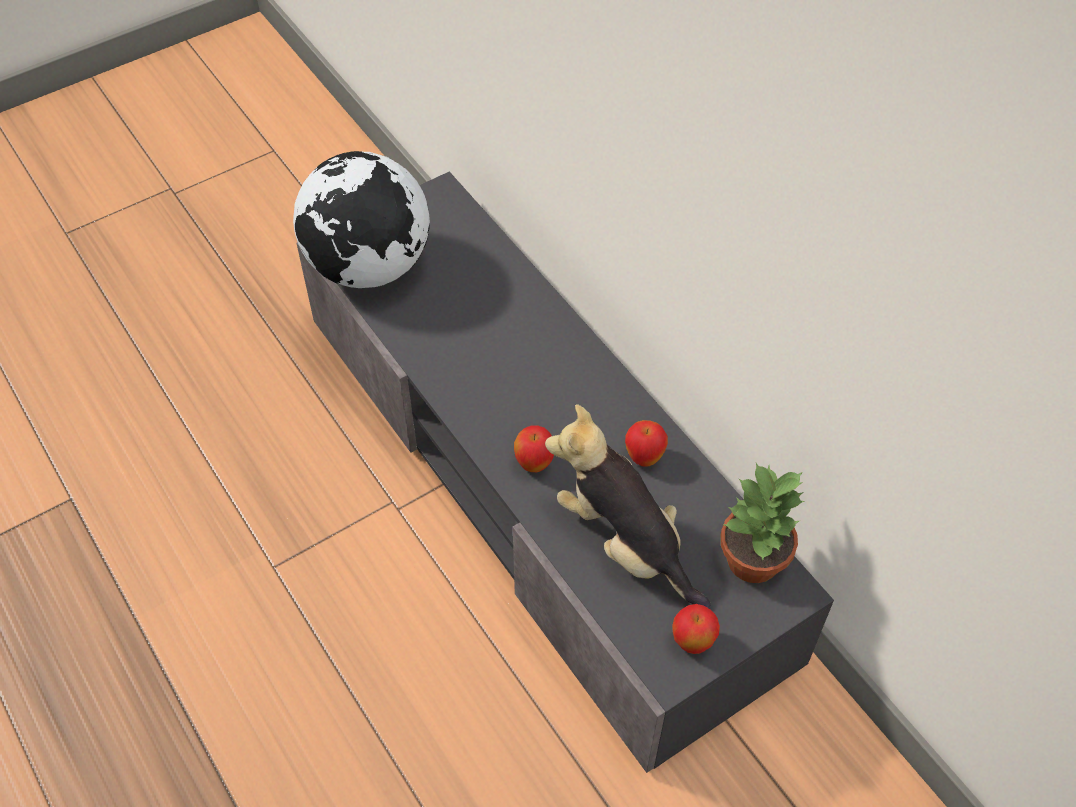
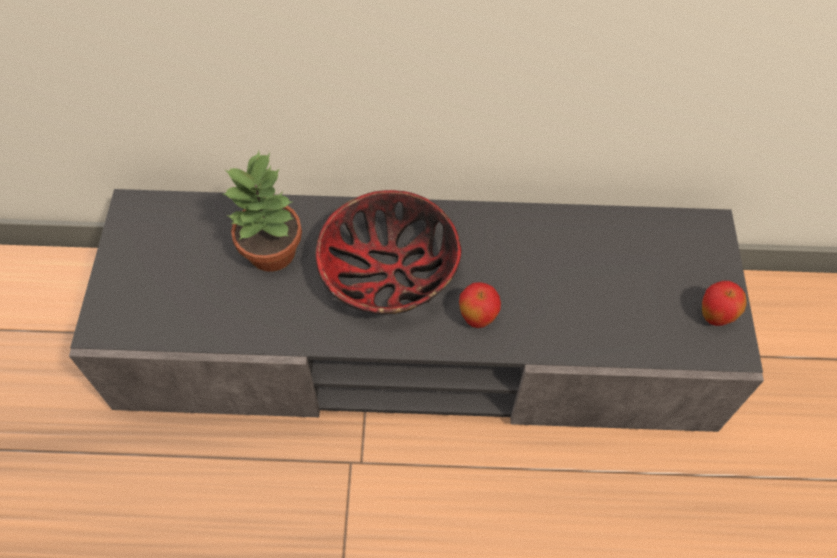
camera: 55 degrees left, 5 degrees up
(369, 267) = (159, 313): globe -> none
(524, 380) = (388, 273): none -> bowl
(625, 542) = (597, 303): plush toy -> none
(644, 458) = (529, 241): apple -> none
(753, 561) = (669, 234): potted plant -> potted plant (273, 252)

